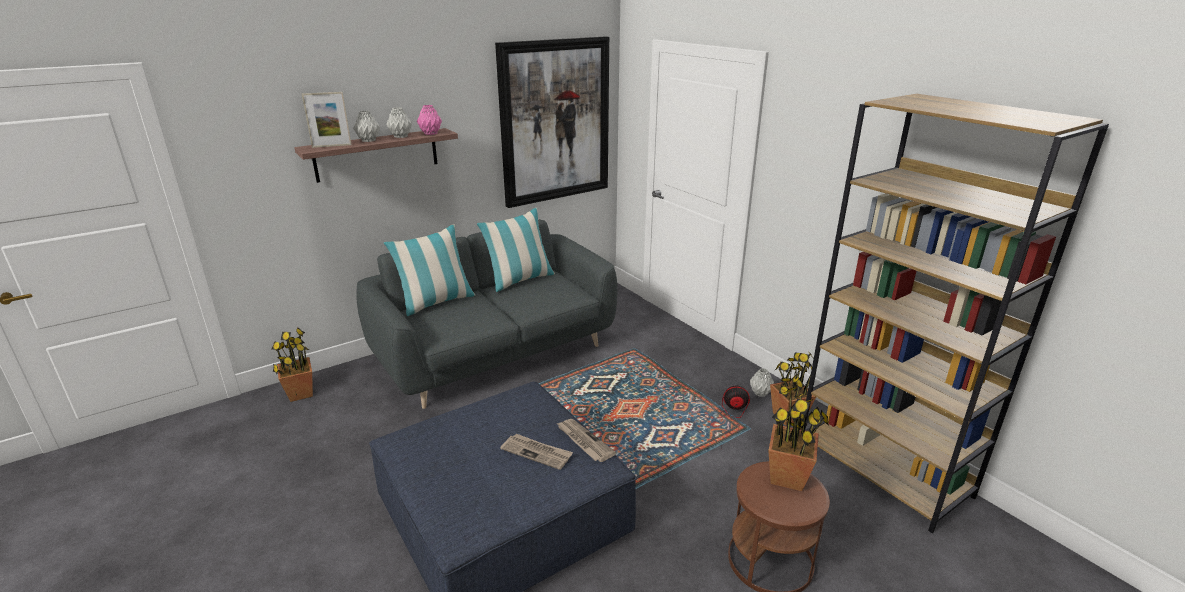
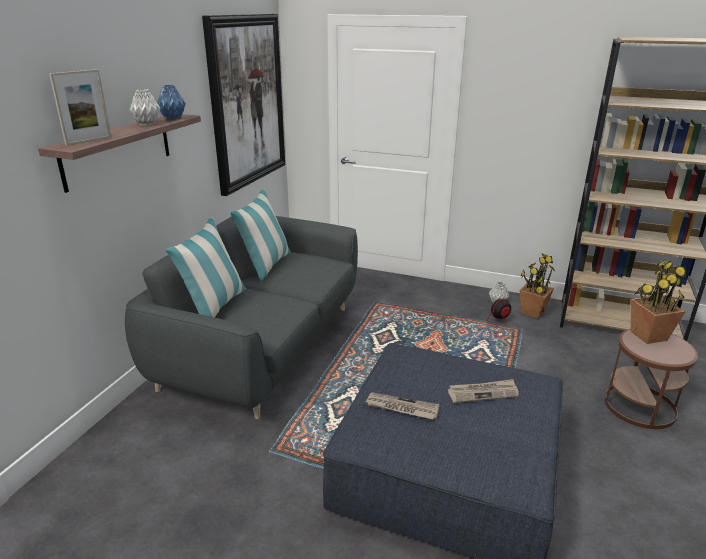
camera: 35 degrees left, 0 degrees up
(300, 393) = (94, 464): potted plant -> none
(369, 140) = (120, 131): grey vase -> none
(431, 133) = (173, 118): pink vase -> blue vase
(584, 441) = (501, 369): newspaper -> newspaper (401, 408)

